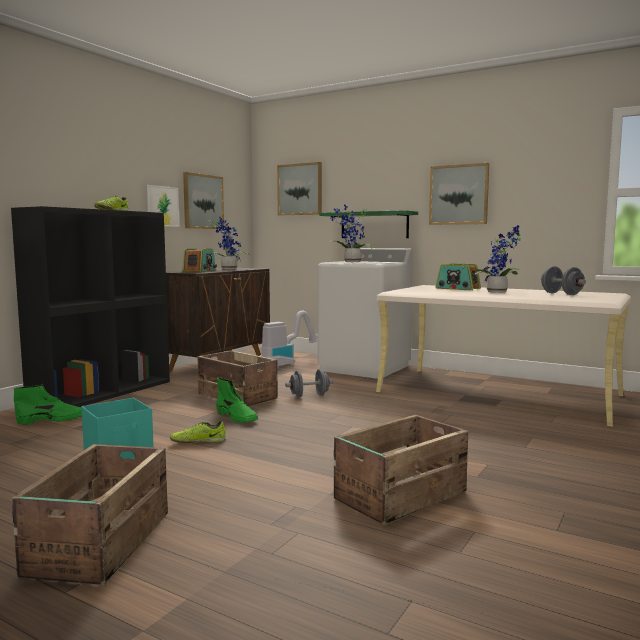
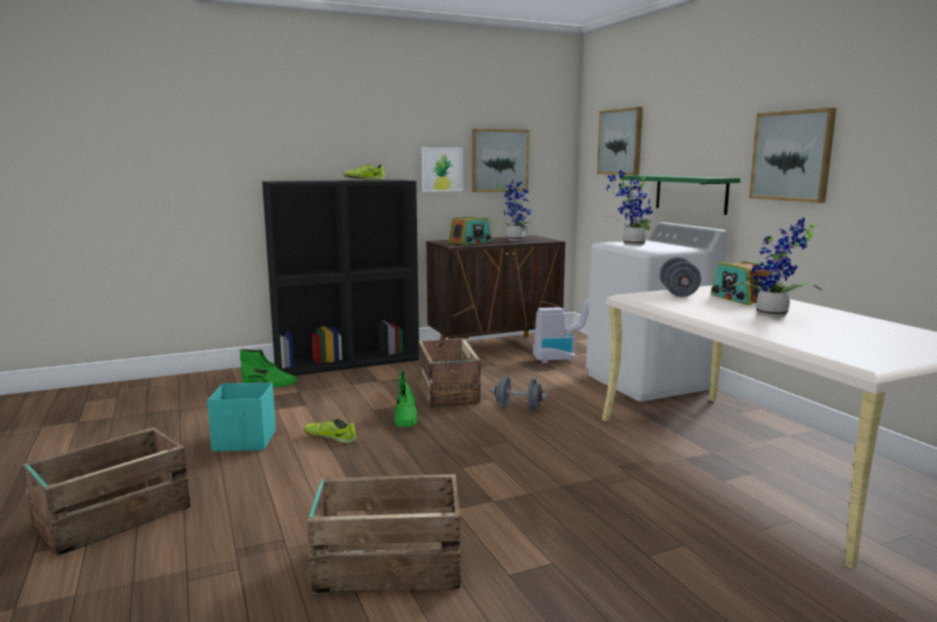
camera: 35 degrees right, 5 degrees up
(561, 294) = (868, 333): grey dumbbell -> grey dumbbell (678, 293)

